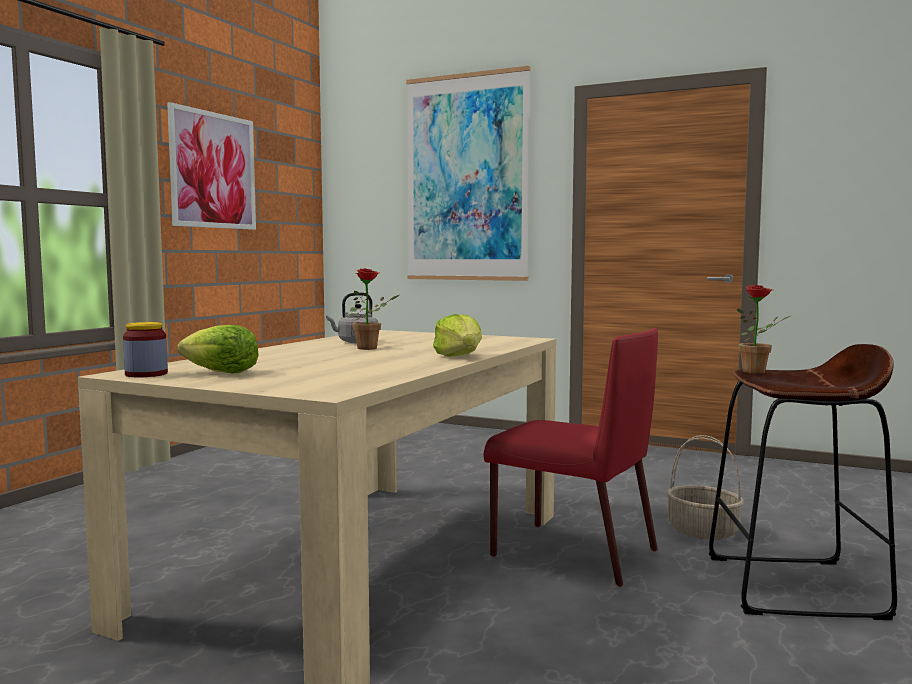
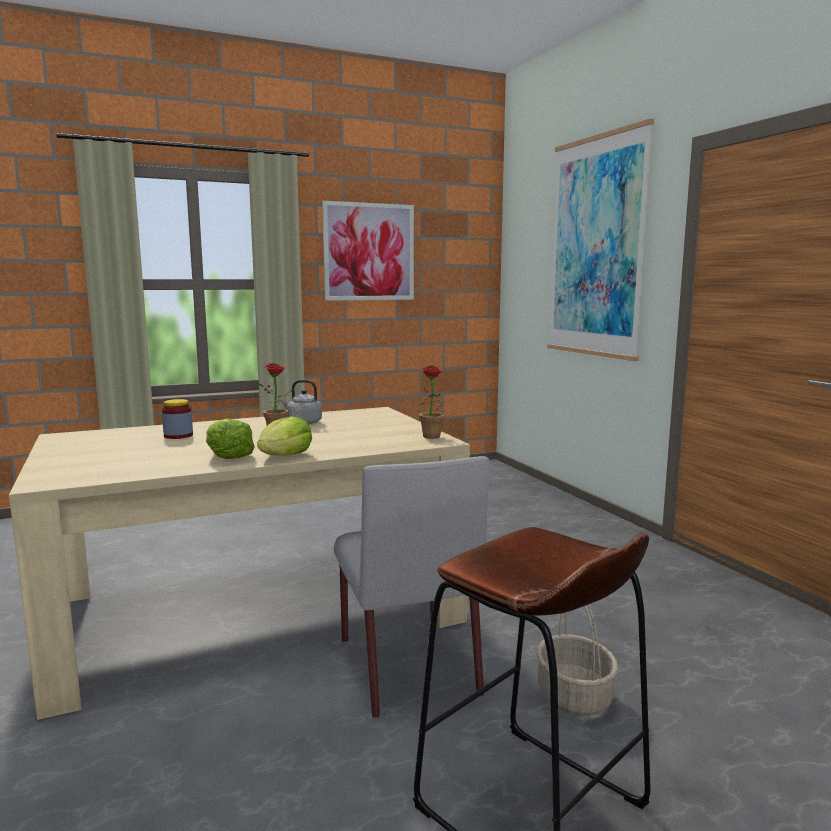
camera: 40 degrees right, 5 degrees up
(146, 374) = (65, 439): jar -> jar (178, 435)
(221, 373) = (95, 445): lettuce -> lettuce (228, 456)
(571, 552) = (406, 665): red chair -> grey chair
(759, 372) = (520, 538): potted plant -> potted plant (433, 437)

